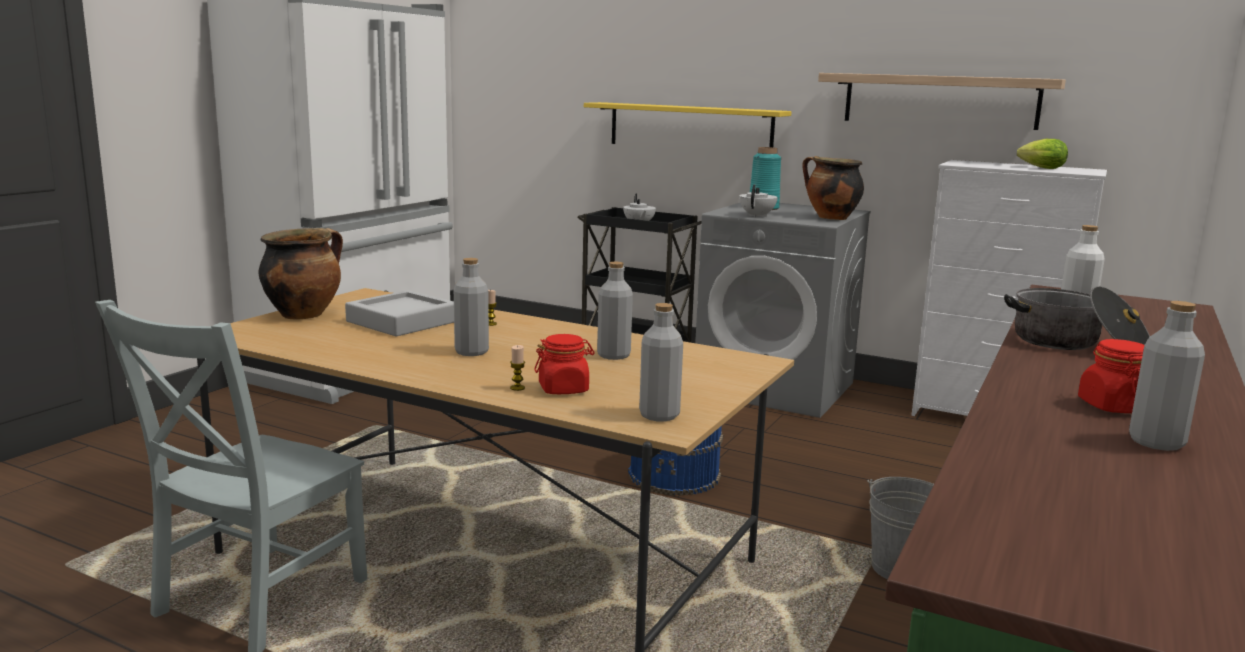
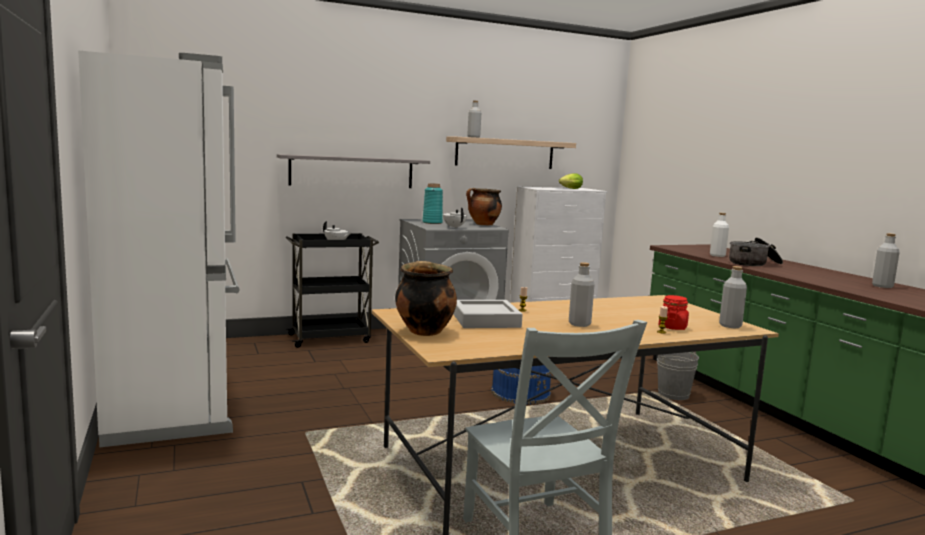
camera: 50 degrees left, 5 degrees down
(613, 355) = (621, 309): grey bottle -> grey bottle (473, 137)
(690, 127) = (352, 172): yellow shelf -> grey shelf
(1113, 406) = (840, 279): red jar -> none

